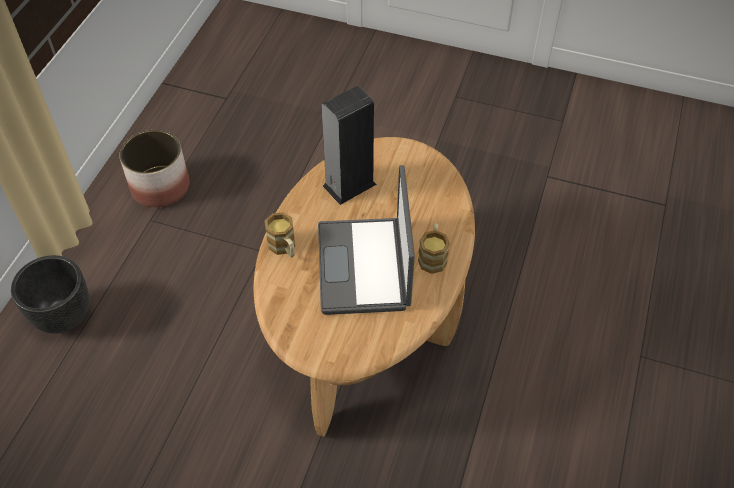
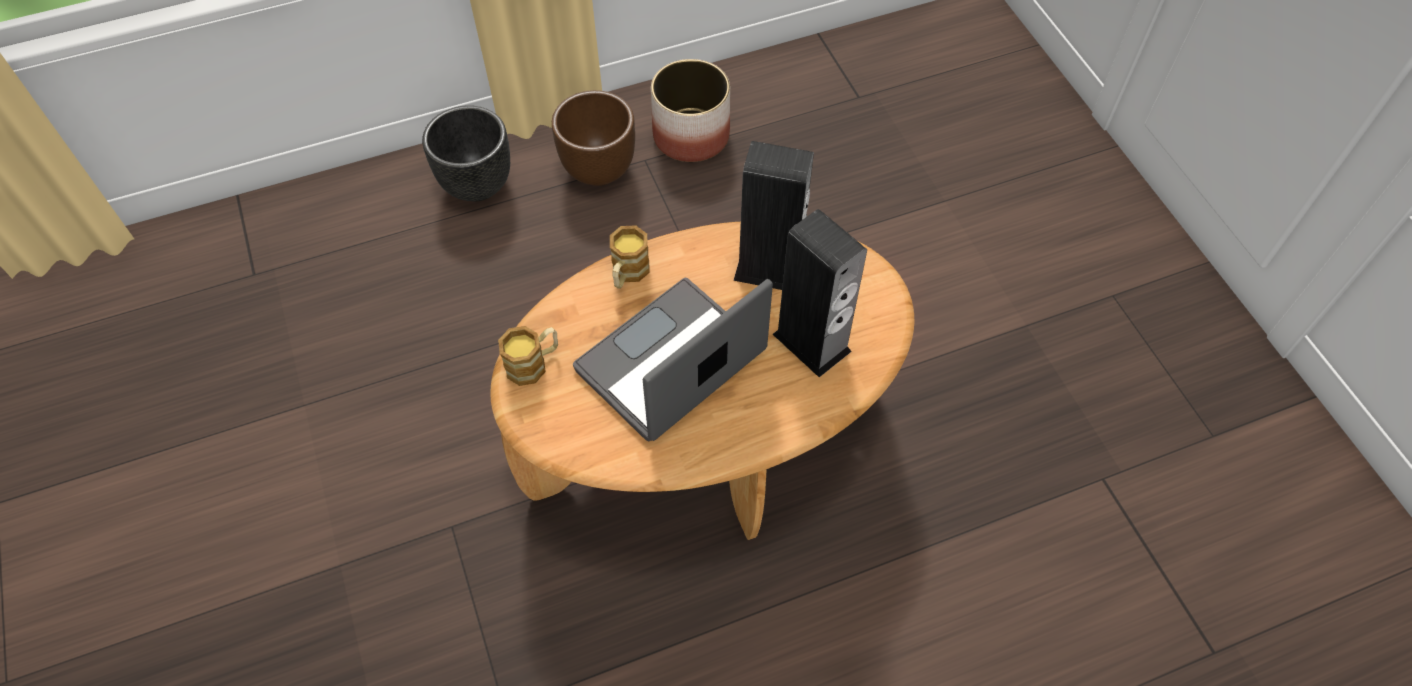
camera: 50 degrees right, 5 degrees up
(130, 246) = (599, 170): none -> brown planter
(413, 199) = (811, 342): none -> speaker
(433, 256) = (749, 417): mug -> mug (533, 363)

